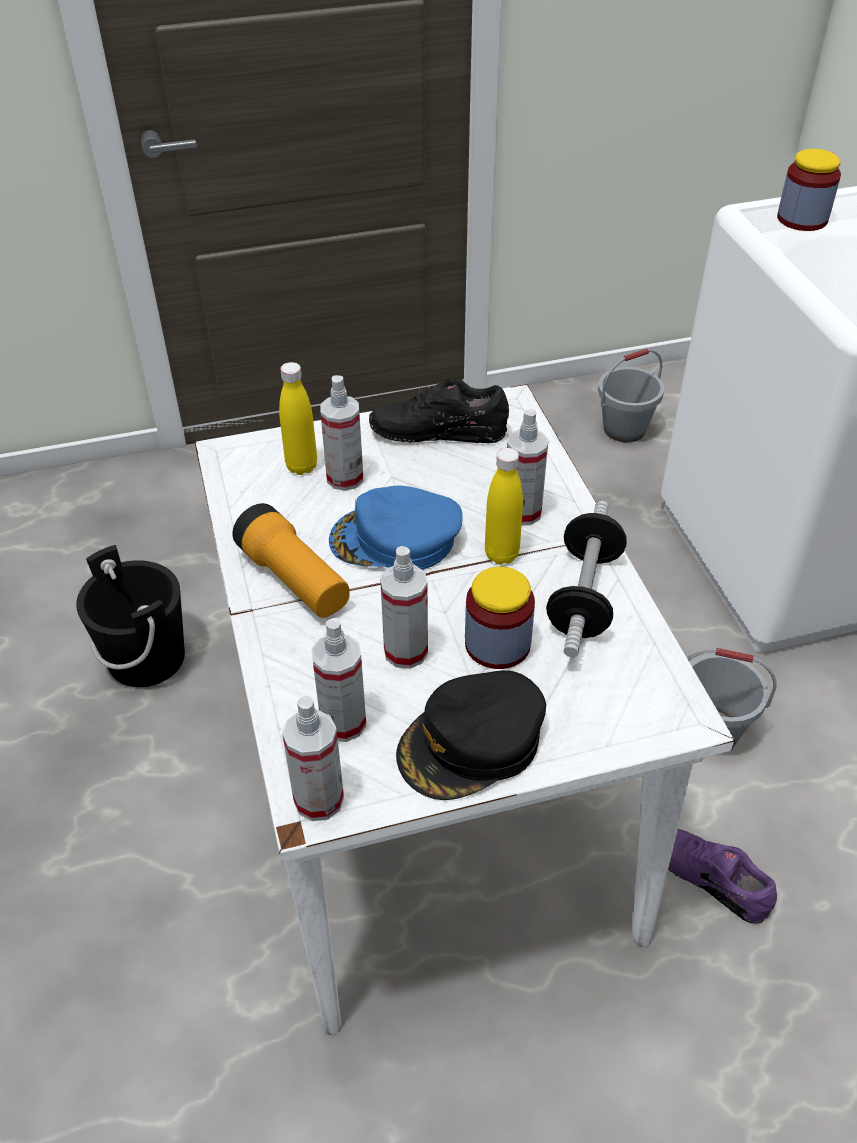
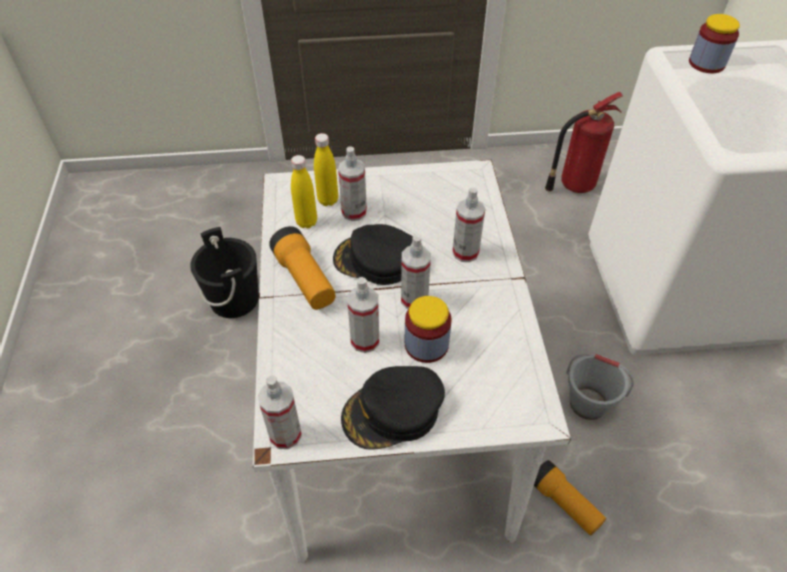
camera: 10 degrees right, 5 degrees up
(343, 723) = (313, 384): spray bottle -> spray bottle (414, 299)
(395, 539) = (377, 260): blue cap -> black cap
(438, 430) = (423, 186): black shoe -> none
(501, 554) = (444, 281): yellow bottle -> yellow bottle (306, 222)
(584, 596) = (493, 319): dumbbell -> none
(624, 429) = (574, 184): grey bucket -> fire extinguisher
(710, 876) = (564, 503): purple shoe -> flashlight

